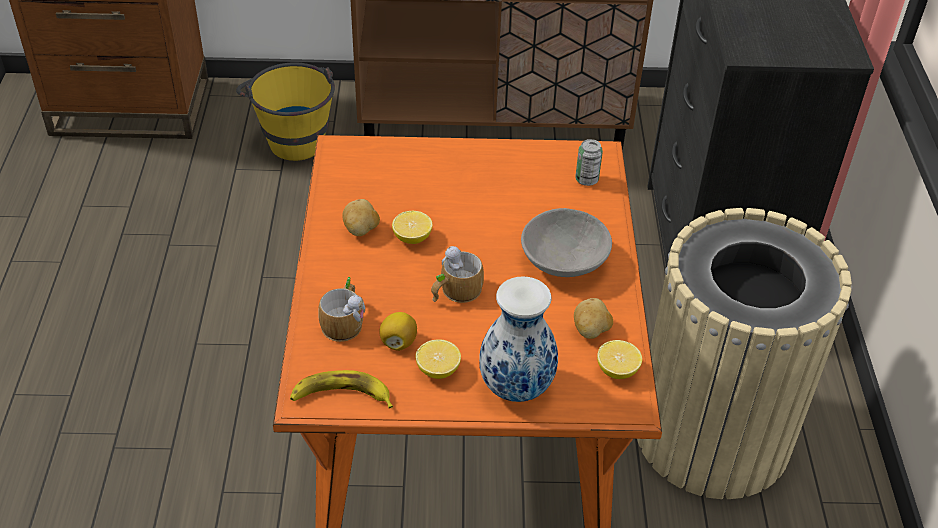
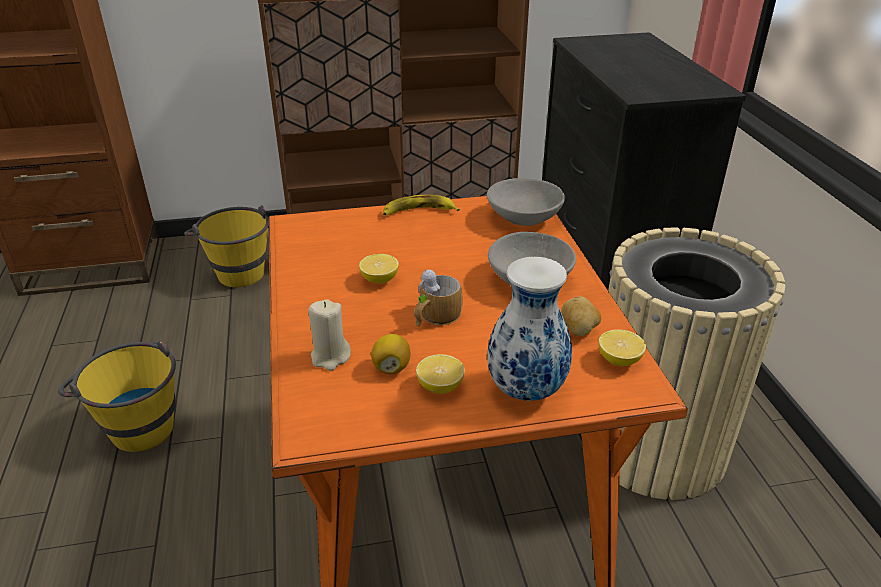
camera: 10 degrees left, 10 degrees down
(163, 314) = (136, 423): none -> yellow bucket
(341, 396) = (343, 427): banana -> banana (418, 212)
(345, 321) = (330, 357): mug -> beige candle
(361, 230) = (328, 280): potato -> none
(586, 180) = (524, 218): can -> grey bowl

